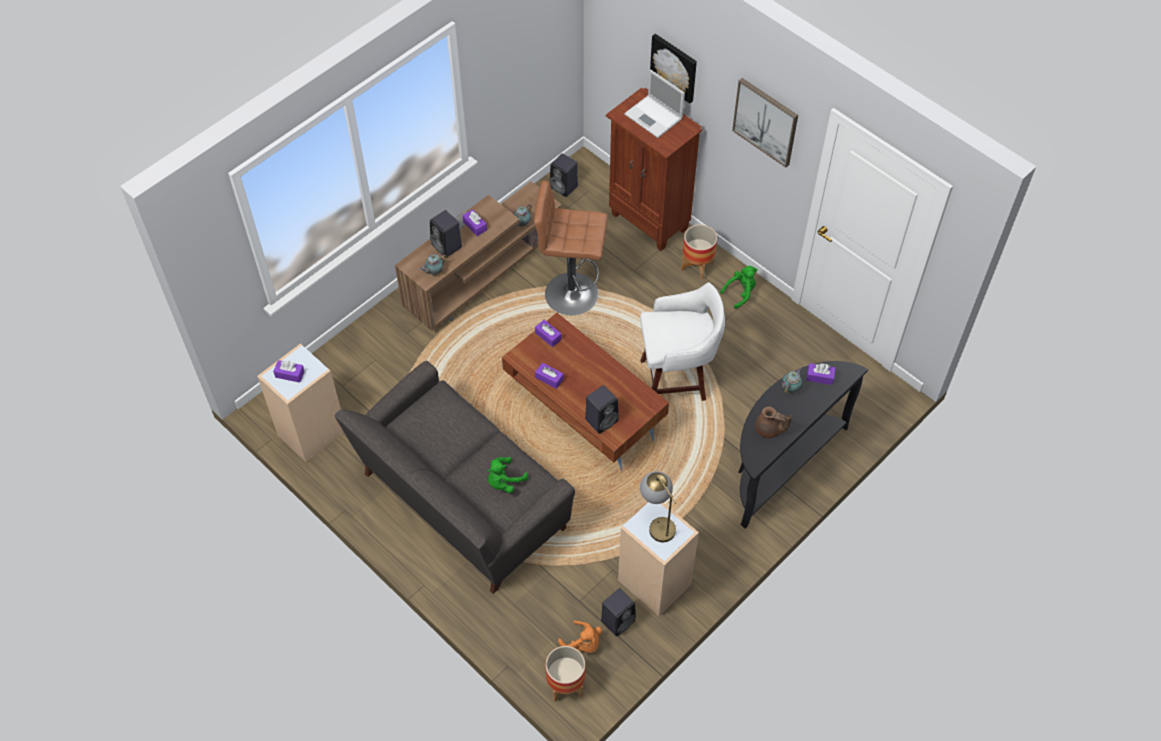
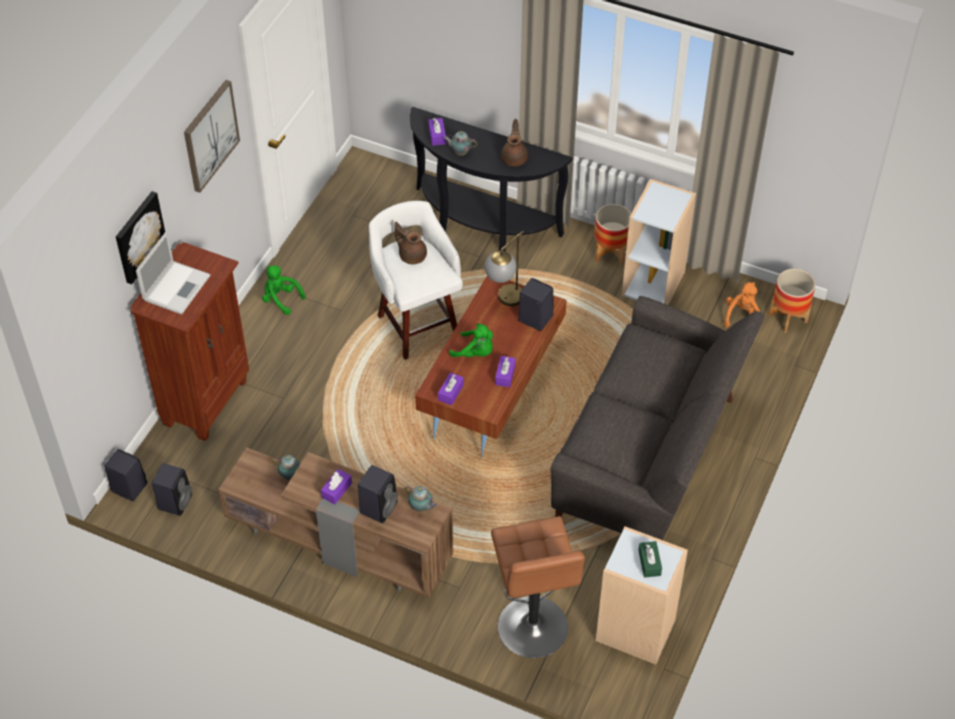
camera: 110 degrees left, 5 degrees down
(290, 374) = (649, 563): purple tissue box -> green tissue box
(504, 482) = (656, 359): green plush toy -> green plush toy (475, 352)
(571, 293) = (338, 446): brown stool -> brown stool (532, 628)
(618, 620) = (704, 299): black speaker -> black speaker (128, 487)
(657, 522) = (657, 208): table lamp -> table lamp (505, 302)
(689, 331) = (412, 255): none -> brown teapot
(697, 266) = (256, 344): planter -> planter (610, 253)

